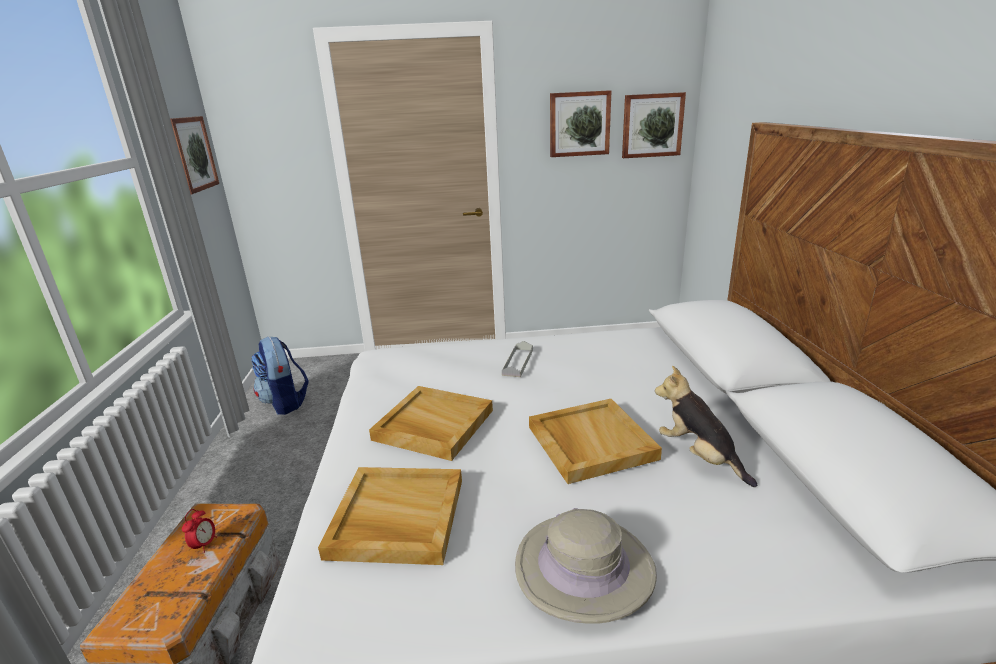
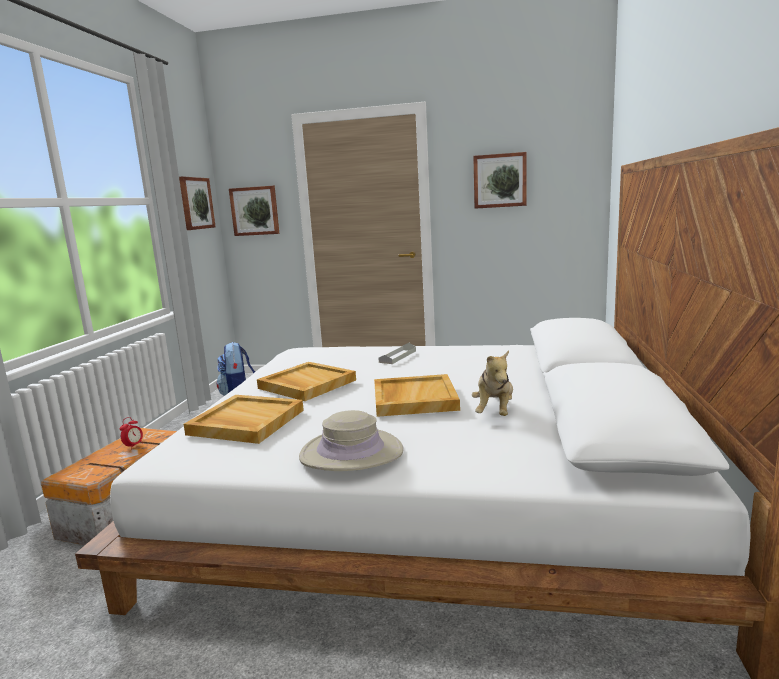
camera: 15 degrees right, 10 degrees down
(652, 125) = (567, 181): picture -> picture (255, 211)
(699, 456) = (495, 412): plush toy -> plush toy turned 150 degrees counterclockwise

